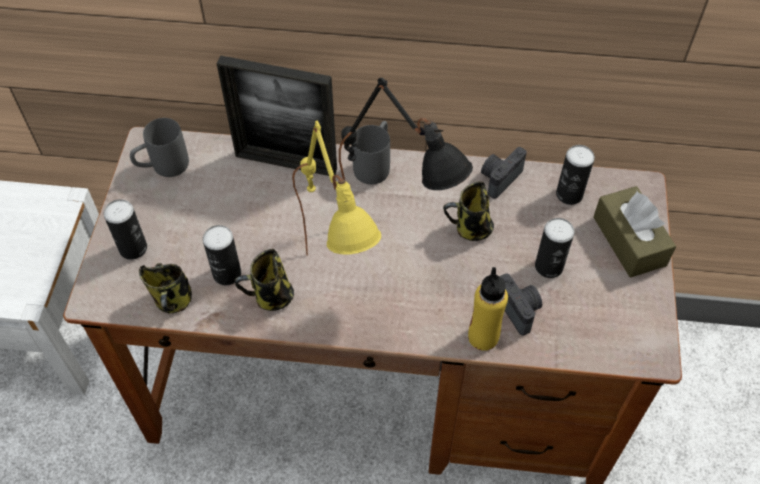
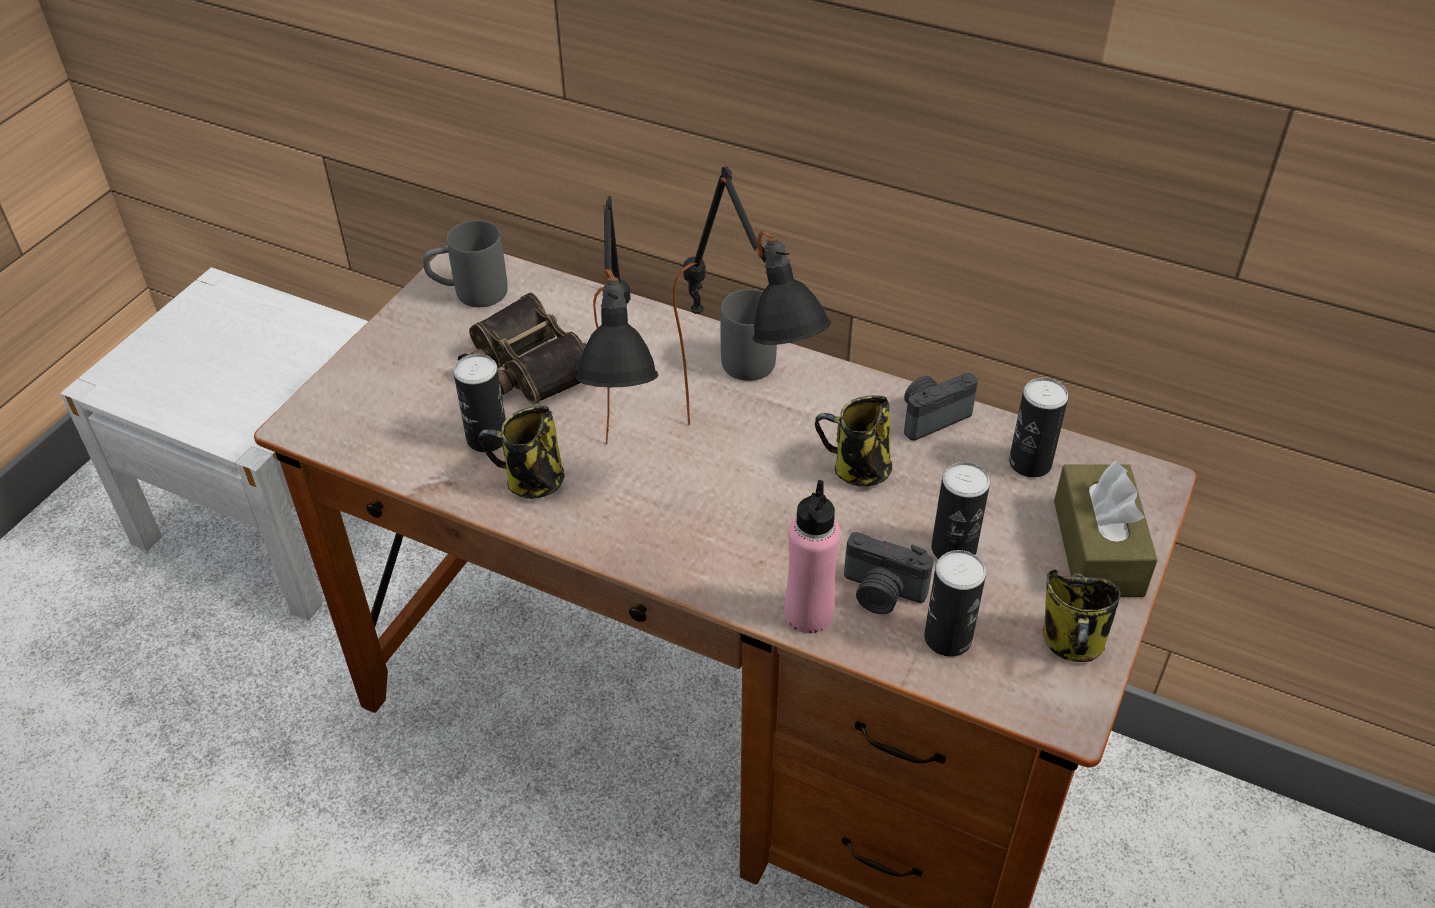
camera: 20 degrees right, 10 degrees down
(133, 248) = (382, 377): can -> can (947, 638)
(173, 301) = (400, 453): mug -> mug (1072, 644)
(226, 213) = (524, 366): none -> binoculars
(286, 163) = (634, 326): picture frame -> none
(339, 287) = (631, 495): yellow table lamp -> black table lamp
(483, 337) = (808, 614): yellow bottle -> pink bottle
(519, 309) = (881, 593): camera -> camera turned 120 degrees clockwise

